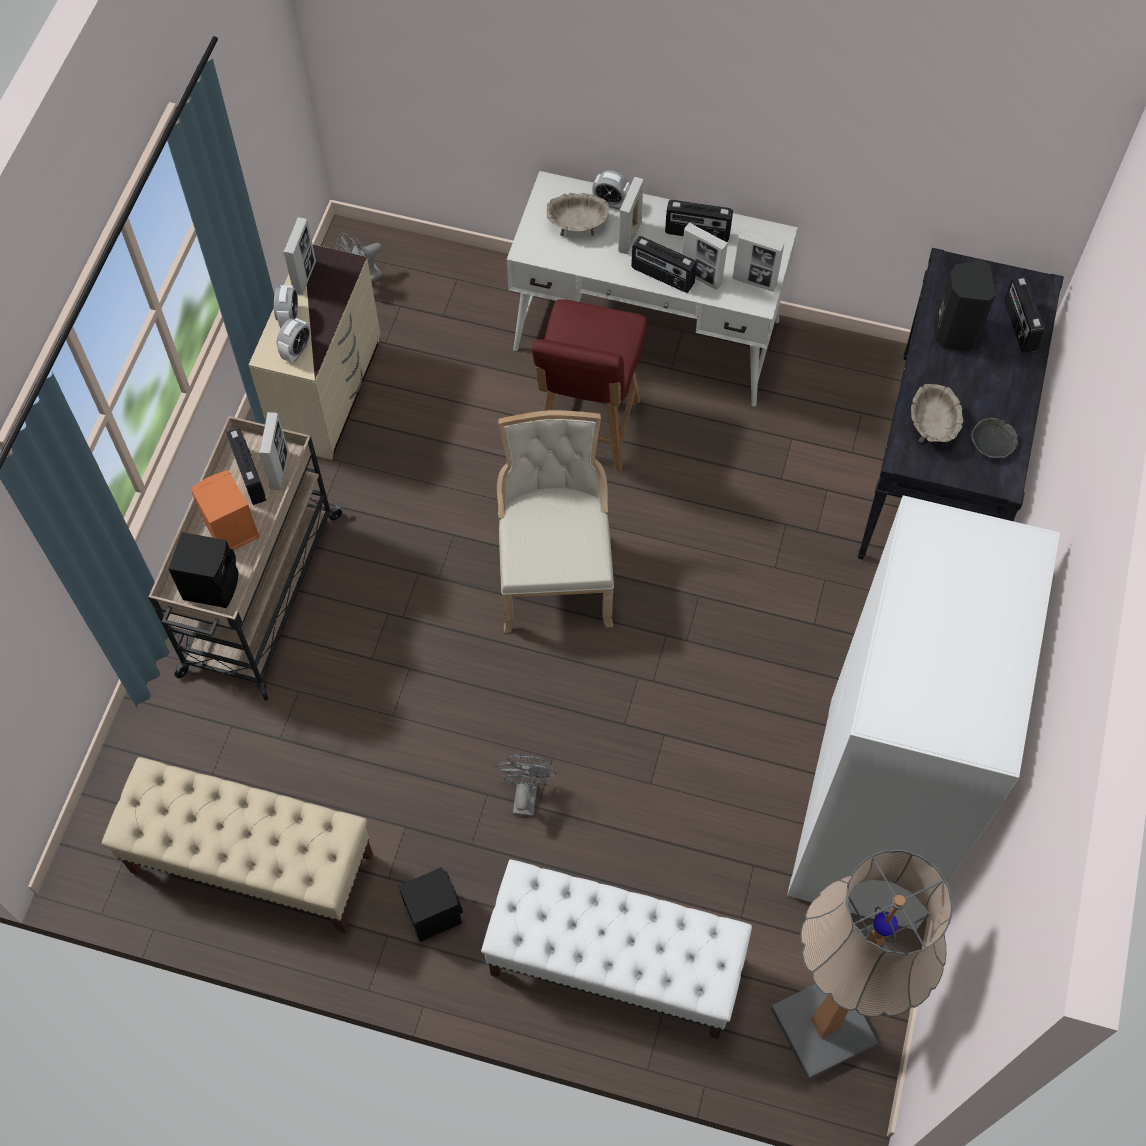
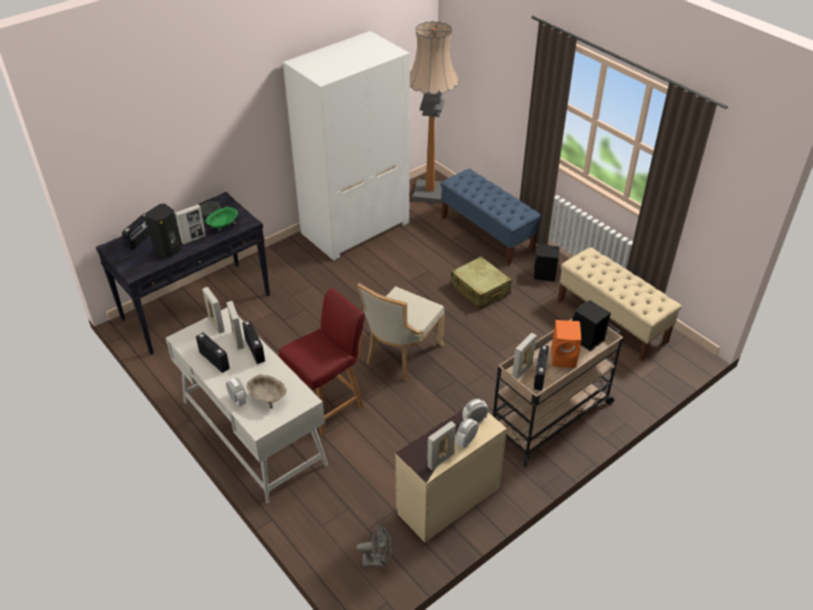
camera: 145 degrees left, 20 degrees down
(525, 793) = (480, 290): grey fan -> beige suitcase
(613, 965) = (487, 234): white bench -> blue bench
(629, 237) = (249, 377): picture frame -> picture frame (194, 239)
(931, 425) = (223, 226): beige bowl -> green bowl

